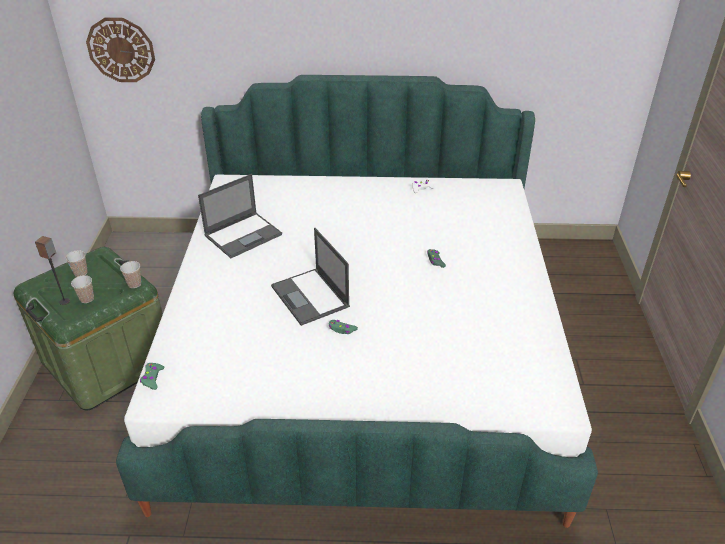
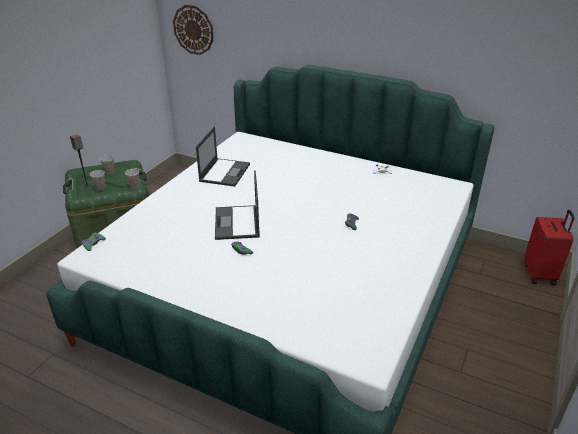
camera: 25 degrees right, 5 degrees down
(244, 235) = (225, 172): laptop -> laptop turned 60 degrees counterclockwise
(595, 257) = (540, 274): none -> red suitcase

